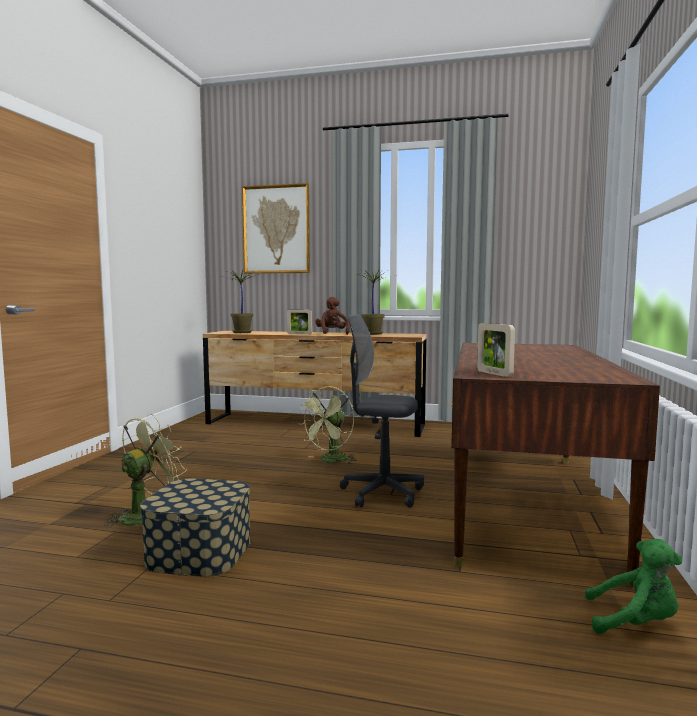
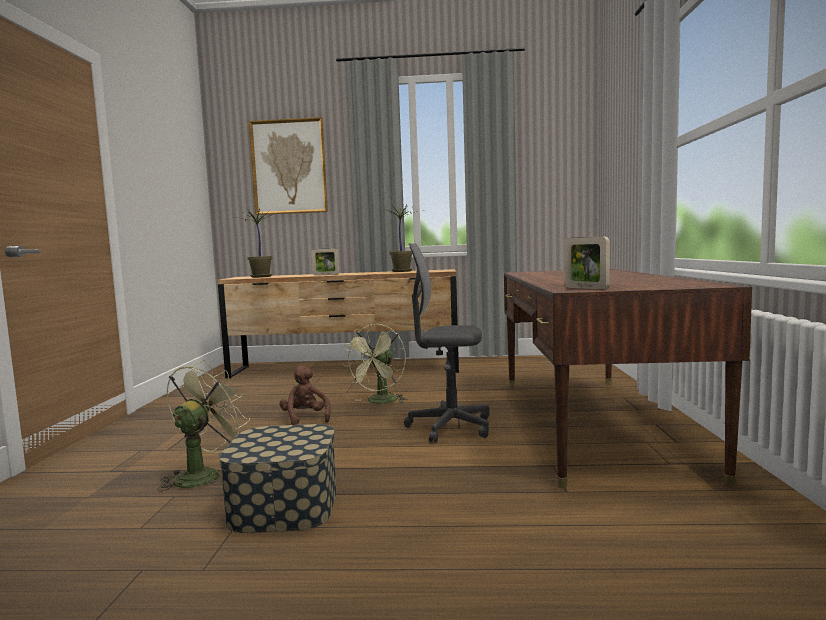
camera: 10 degrees left, 0 degrees up
(332, 333) = (359, 273): brown plush toy -> brown plush toy (305, 418)
(634, 623) = (752, 517): green plush toy -> none

